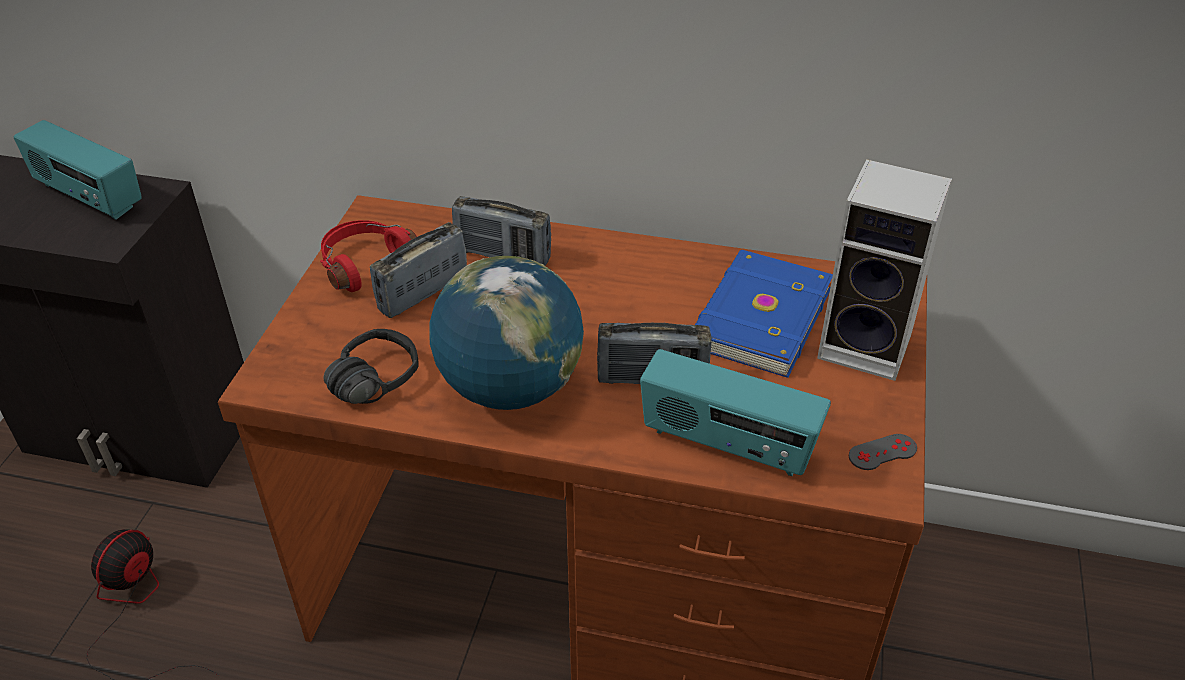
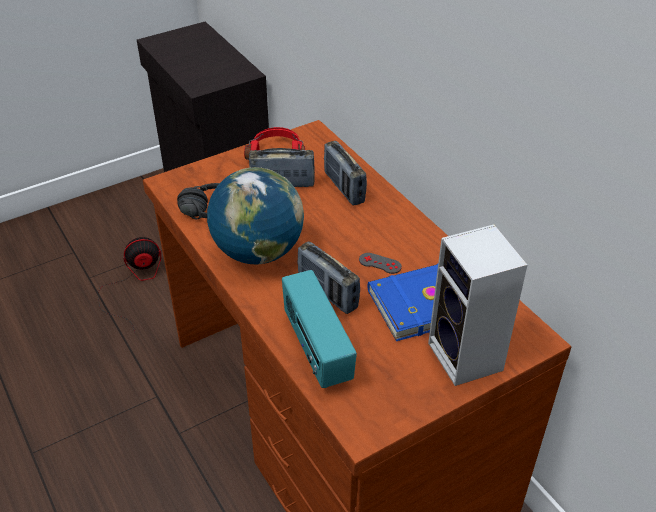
camera: 45 degrees right, 0 degrees up
(88, 197) = (217, 62): radio -> none
(882, 452) = (389, 414): grey game controller -> grey game controller (380, 263)

